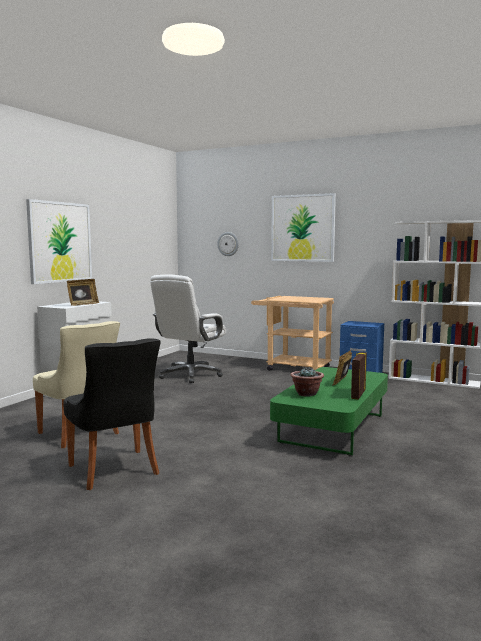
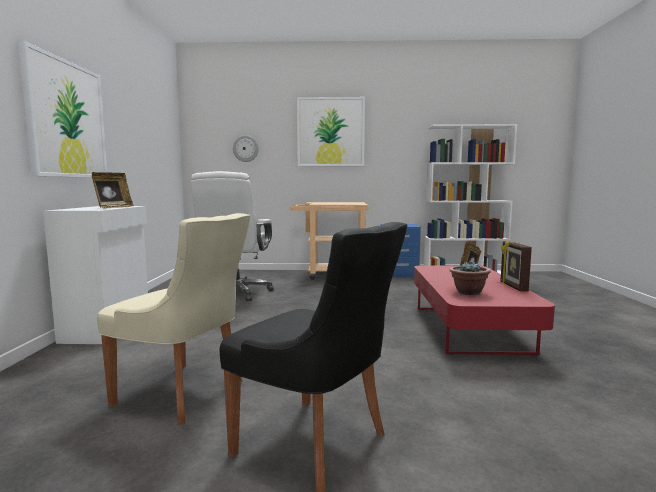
camera: 25 degrees left, 0 degrees up
(333, 428) = (468, 328): green coffee table -> red coffee table

